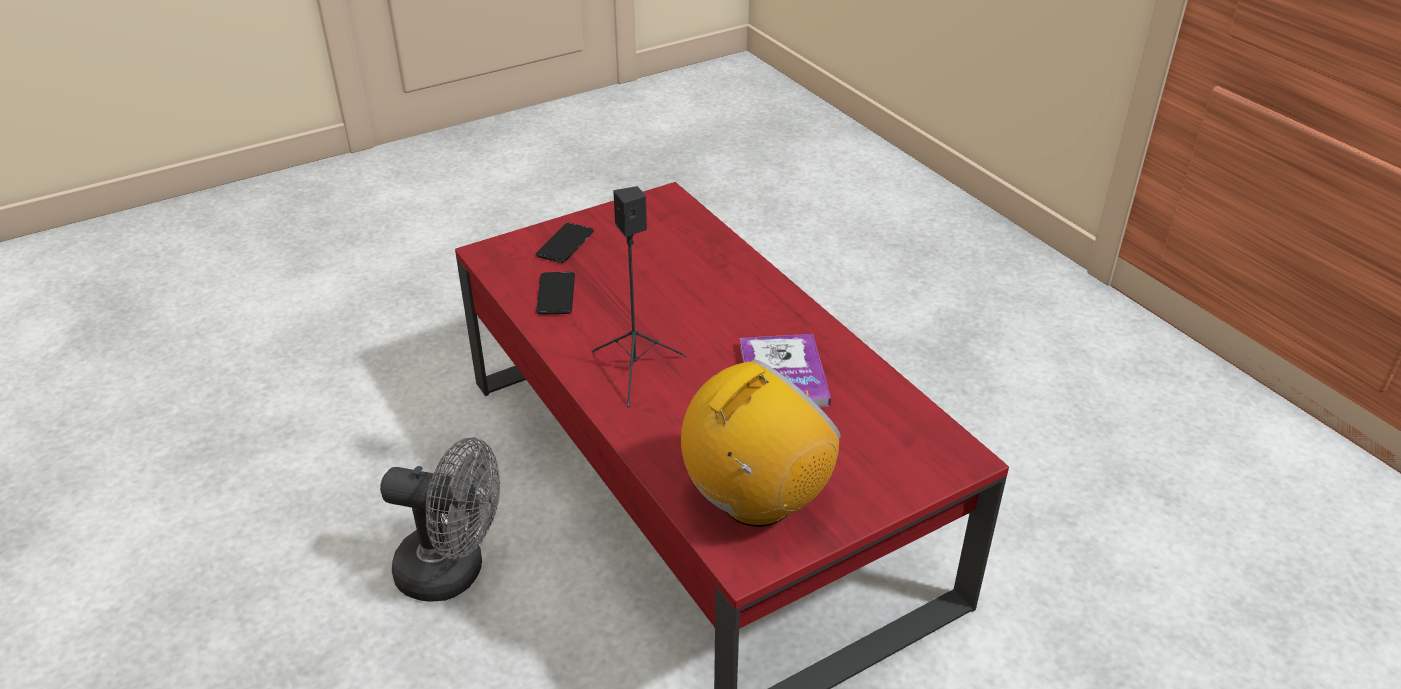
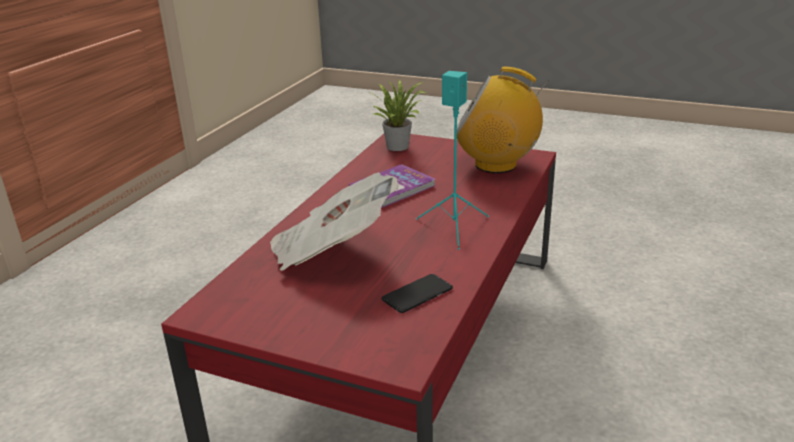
camera: 125 degrees left, 10 degrees down
(454, 571) = (600, 402): grey fan -> none
(565, 244) = (340, 328): phone -> none
(635, 371) = (455, 227): black speaker -> turquoise speaker
(685, 281) = (331, 251): none -> newspaper
(925, 445) = (399, 145): none -> potted plant

